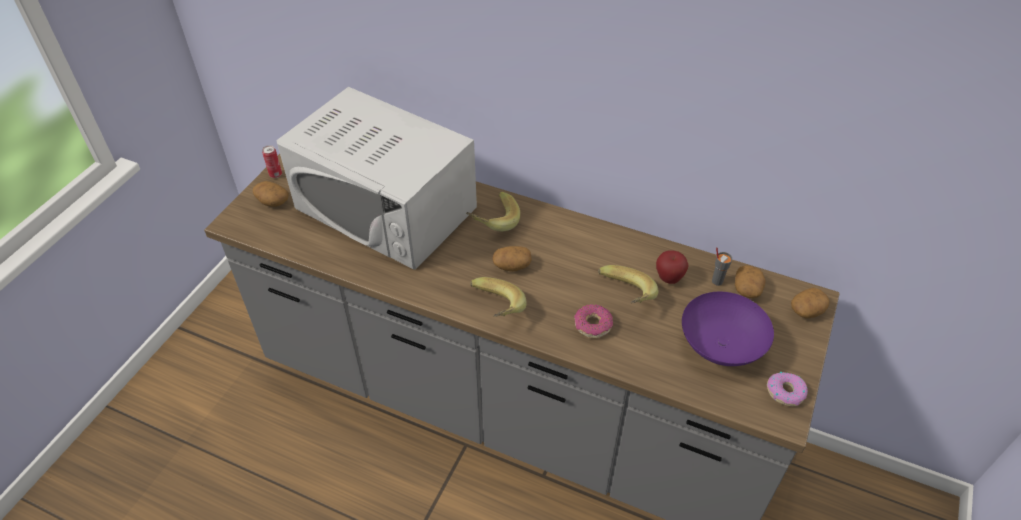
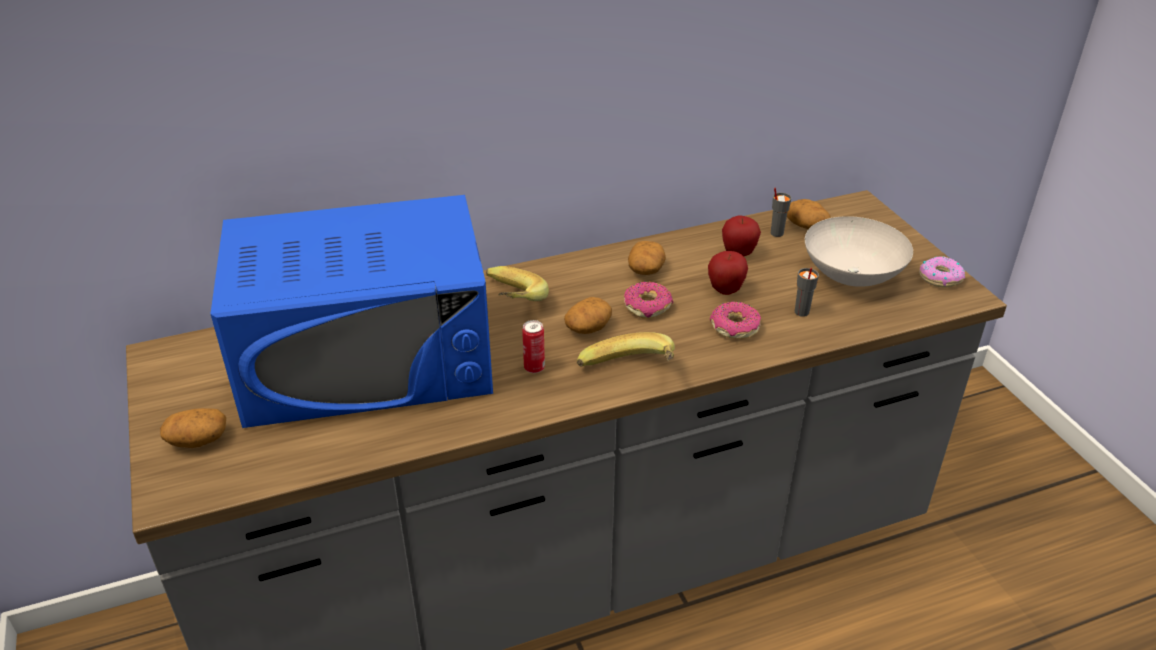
camera: 45 degrees left, 10 degrees down
(275, 174) = (158, 411): can -> can (534, 368)
(386, 208) = (367, 359): white microwave -> blue microwave
(562, 275) = (647, 306): none -> donut
(623, 297) = (725, 290): banana -> apple
(648, 345) = (801, 312): none -> grey cup
(722, 346) = (853, 276): purple bowl -> white bowl
(807, 310) = (867, 215): potato -> potato (646, 269)

